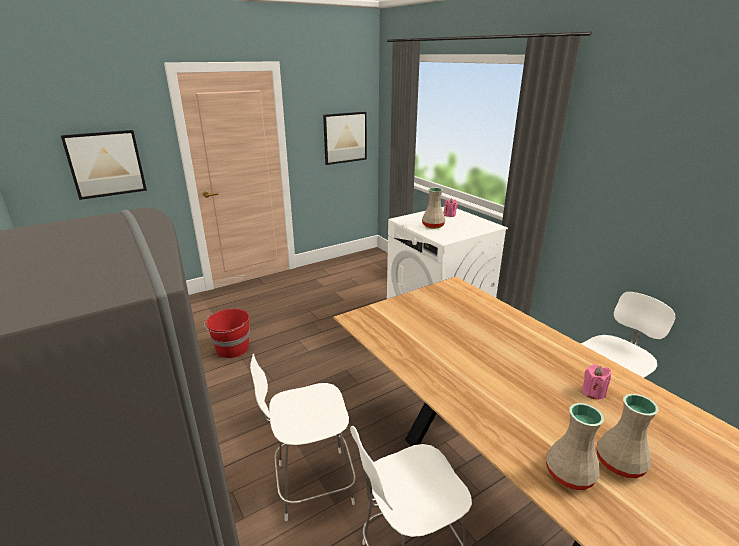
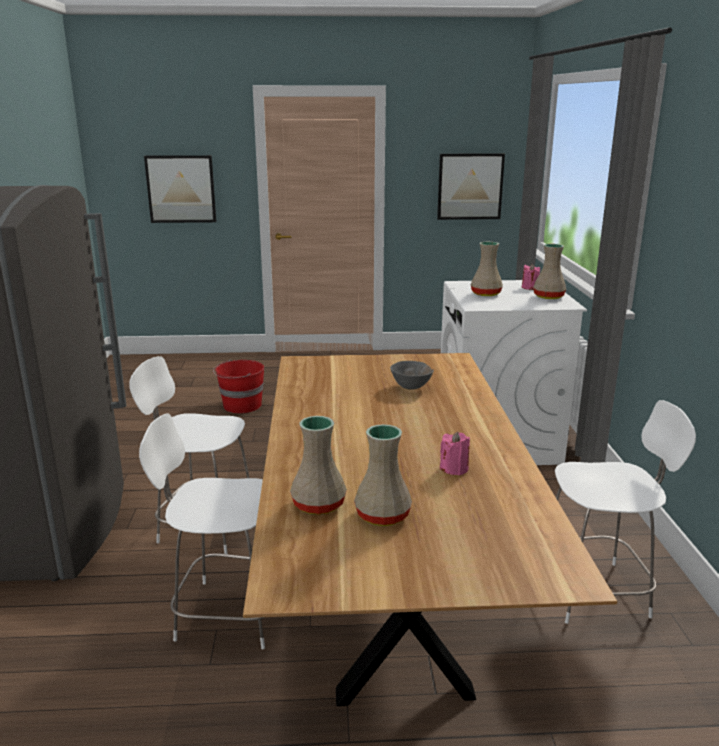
camera: 30 degrees right, 5 degrees down
(465, 321) = (411, 387): none -> grey bowl
(471, 221) = (548, 297): none -> beige vase

